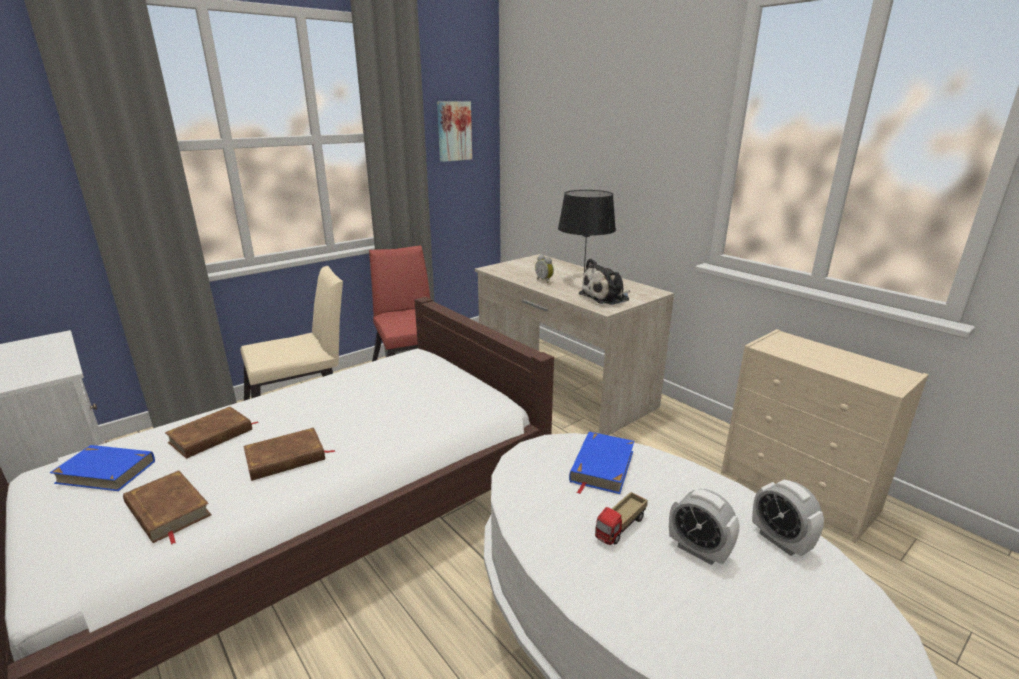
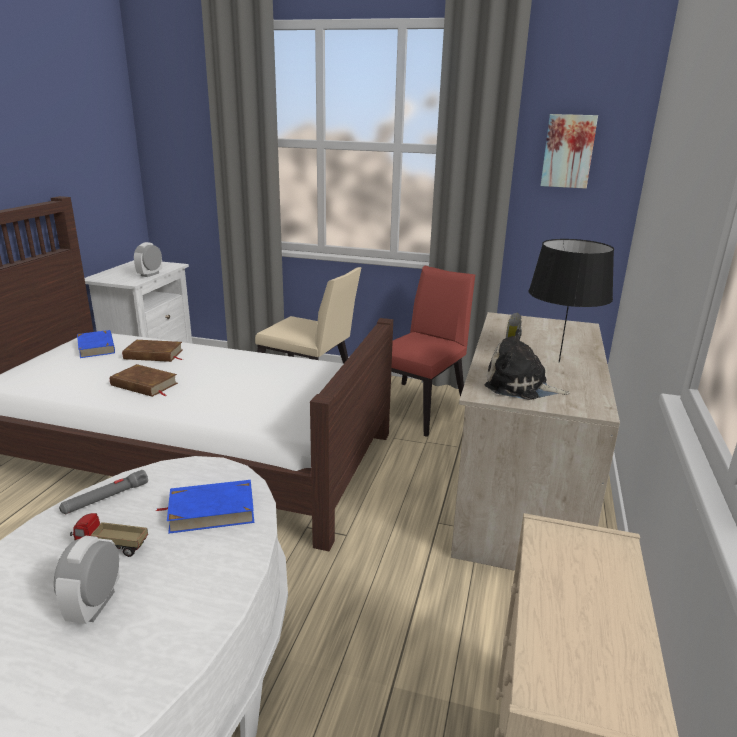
camera: 55 degrees right, 0 degrees up
(167, 511) = (67, 377): brown book -> none
(534, 518) = (105, 498): none -> grey flashlight
(780, 541) = (137, 668): alarm clock -> alarm clock (150, 274)

